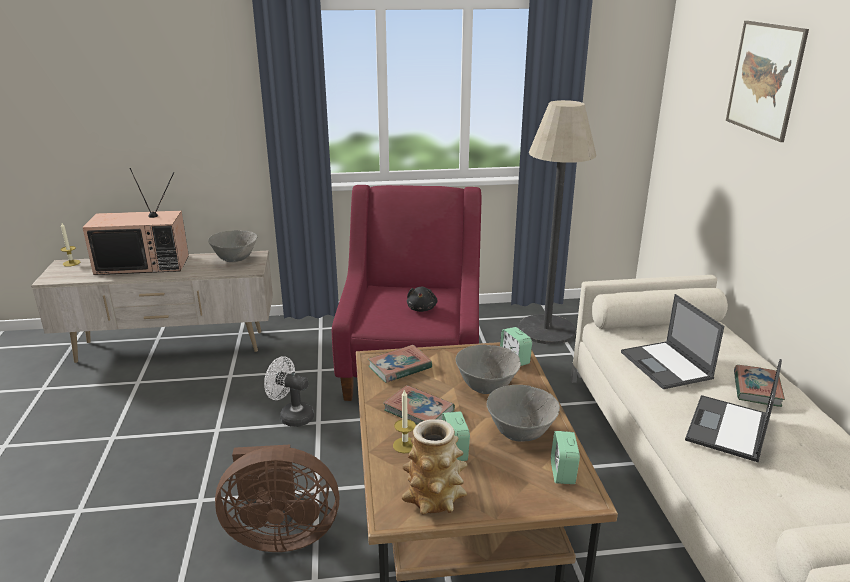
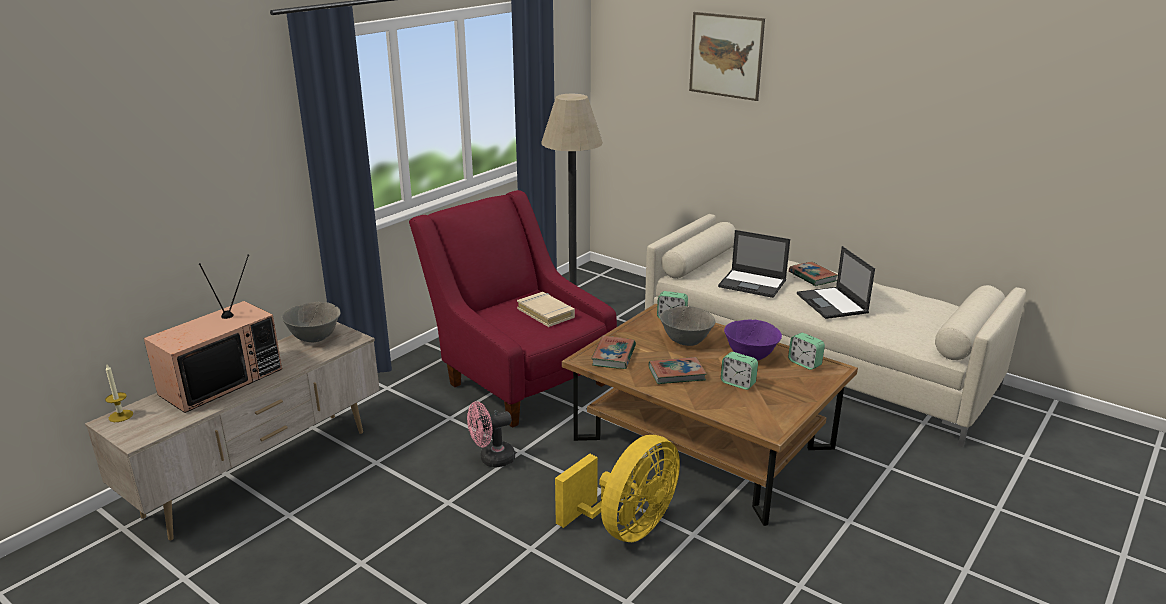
camera: 45 degrees left, 0 degrees up
(280, 534) = (626, 527): brown fan -> yellow fan
(292, 416) = (492, 459): white fan -> pink fan
(405, 445) = (707, 395): candle -> none
(422, 308) = (546, 313): black plush toy -> beige book
(435, 498) = (775, 410): vase -> none
(520, 432) = (750, 356): grey bowl -> purple bowl

